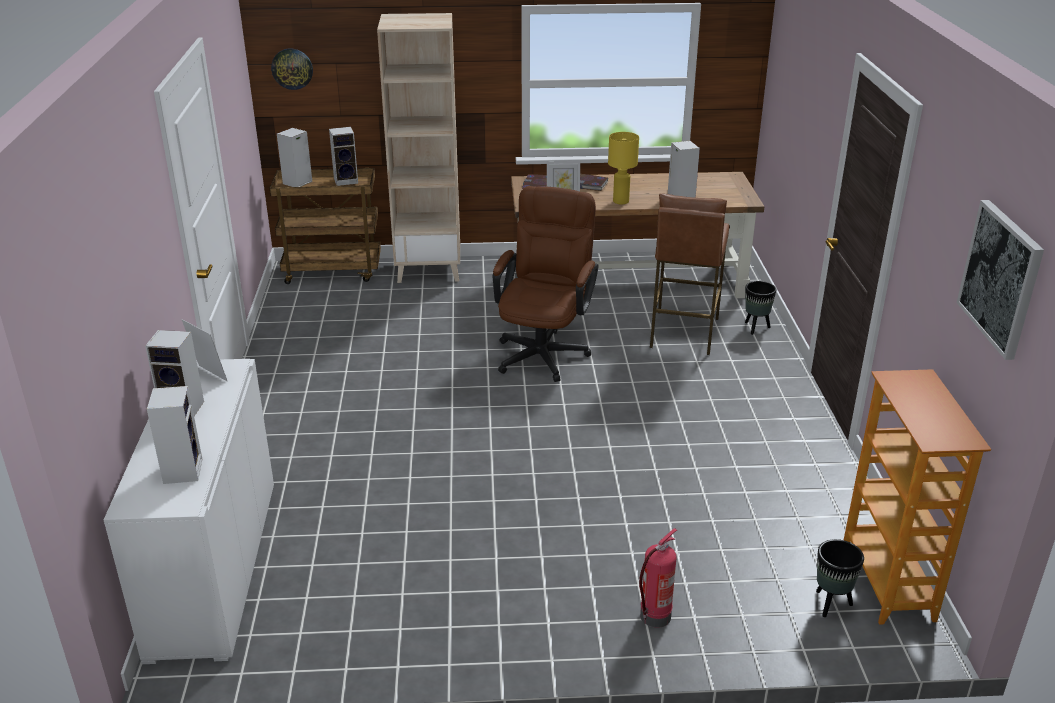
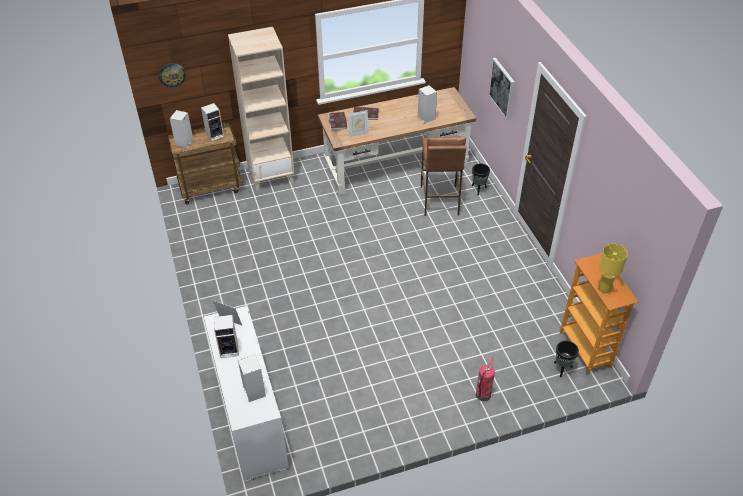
camera: 15 degrees left, 15 degrees up
(544, 351) = (366, 230): brown office chair -> none
(621, 201) = (392, 127): yellow table lamp -> yellow table lamp (604, 288)
(1001, 278) = (639, 226): picture -> picture (502, 88)

